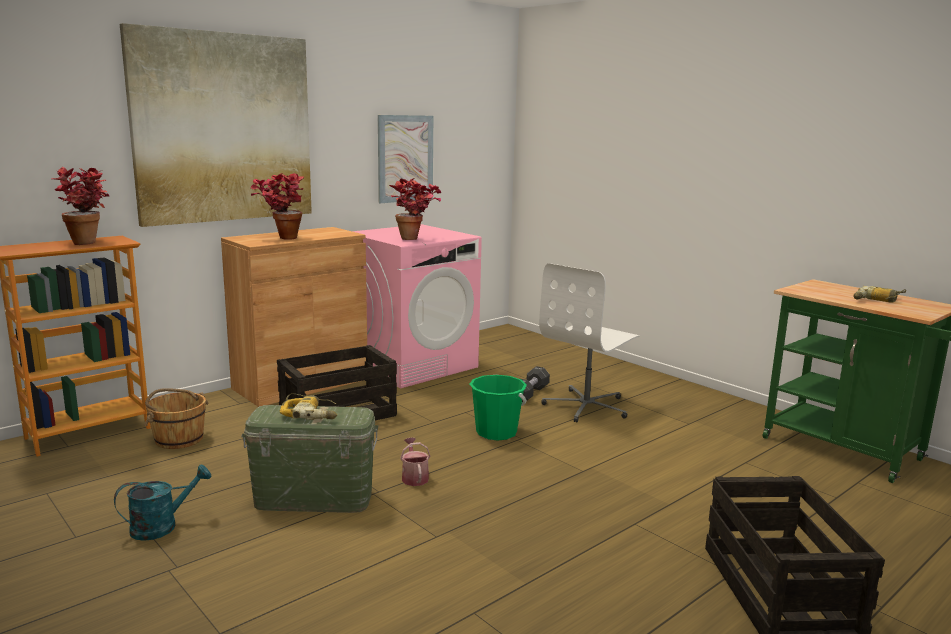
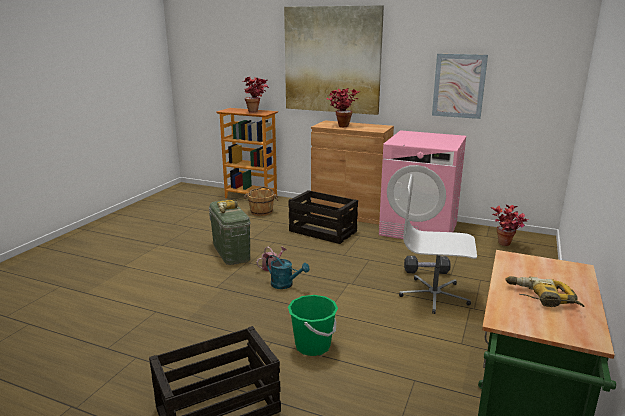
camera: 65 degrees right, 5 degrees up
(162, 526) = (188, 233): turquoise watering can -> turquoise watering can (285, 285)
(415, 239) = (409, 142): potted plant -> potted plant (506, 245)
(496, 432) = (351, 275): green bucket -> green bucket (313, 346)

